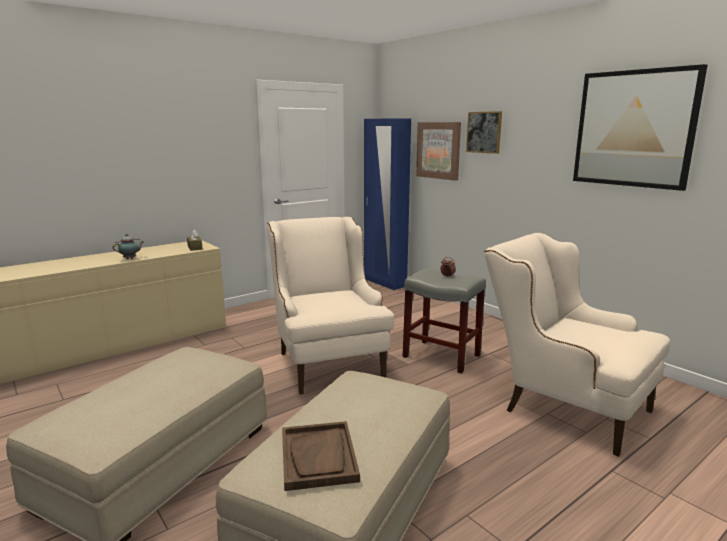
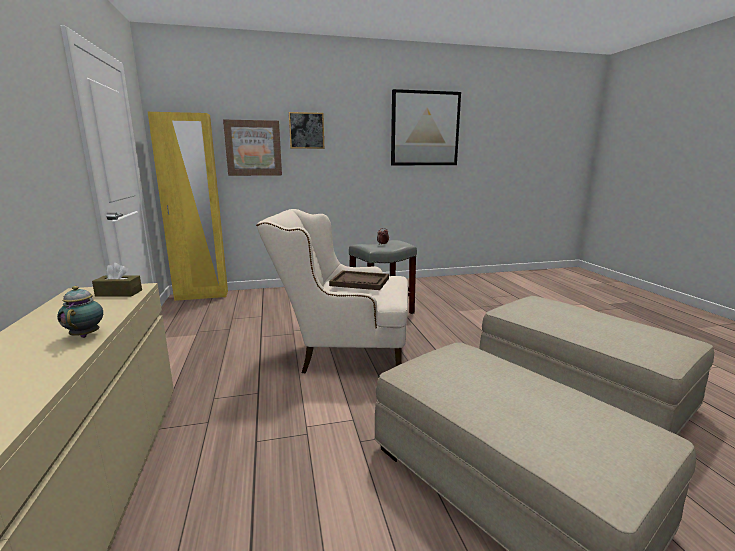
camera: 65 degrees left, 0 degrees up
(318, 457) = (637, 335): brown tray -> brown tray (360, 282)
(384, 283) = (202, 296): blue wardrobe -> yellow wardrobe
(563, 405) = (472, 301): beige armchair -> none

